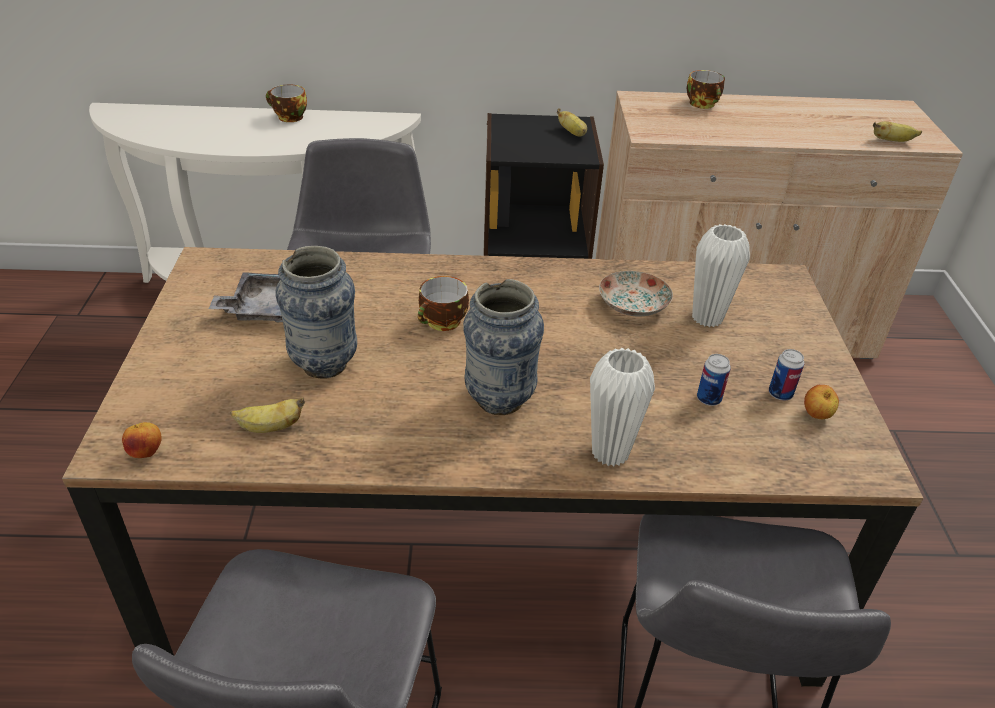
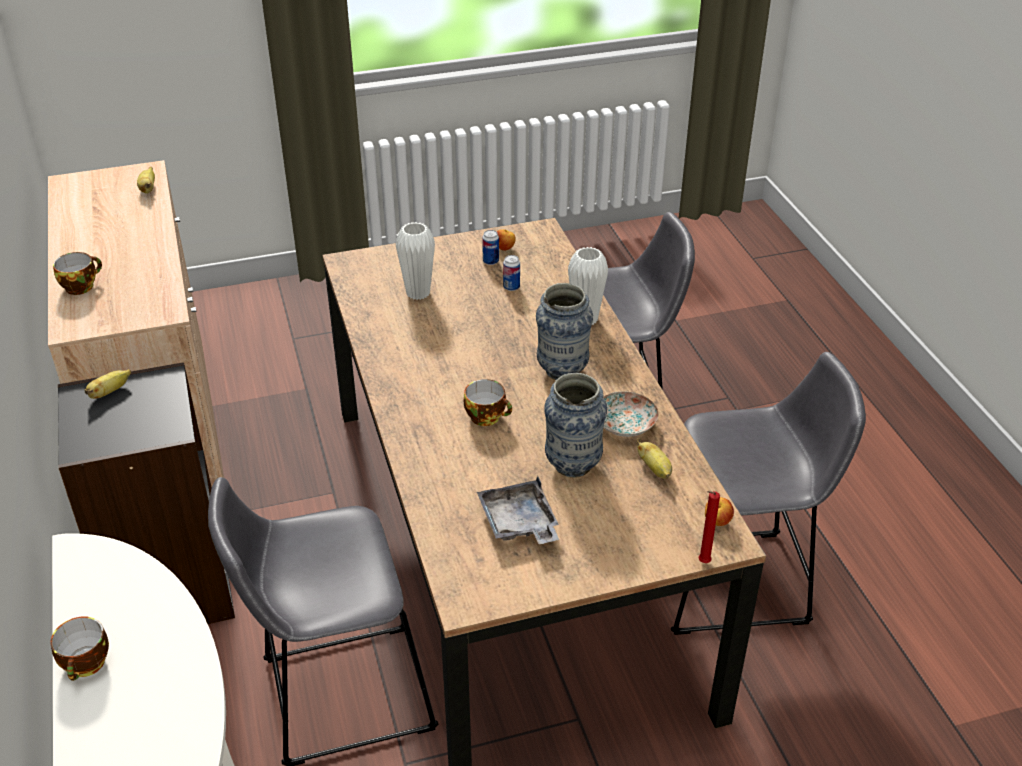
camera: 105 degrees left, 0 degrees up
(103, 419) = (702, 563): none -> red candle
(632, 306) = (418, 327): plate -> plate (625, 424)

